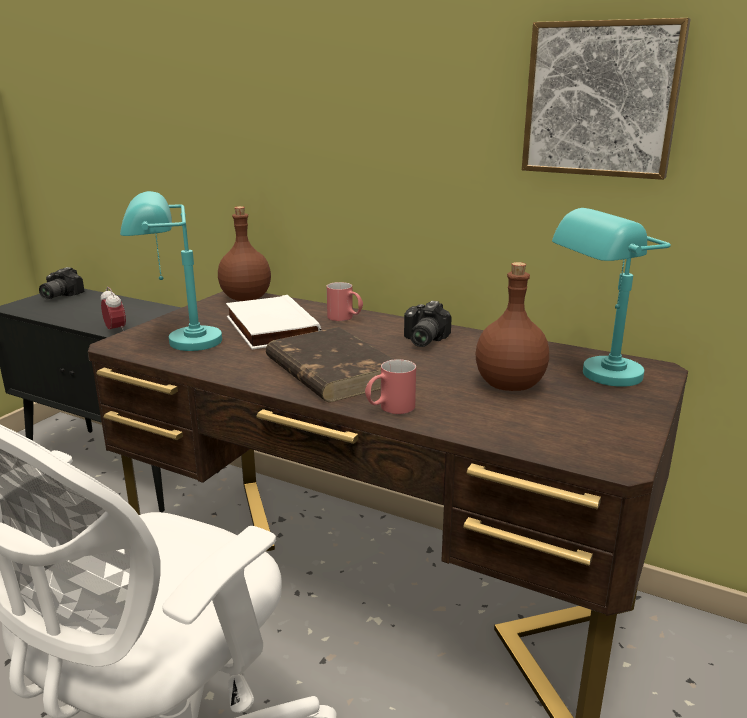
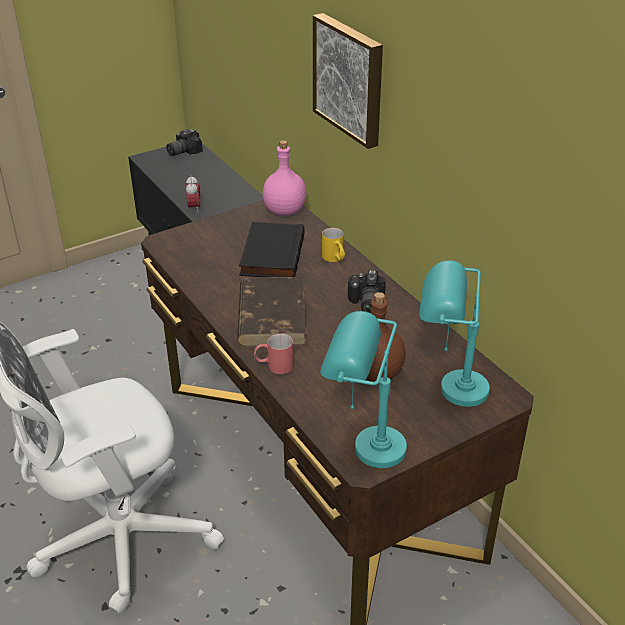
camera: 30 degrees right, 15 degrees up
(176, 344) = (198, 253): turquoise table lamp -> turquoise table lamp (362, 447)
(246, 298) = (285, 210): brown bottle -> pink bottle
(269, 328) = (270, 254): white book -> black book
(345, 318) = (335, 259): red mug -> yellow mug
(421, 340) = (365, 303): camera -> camera turned 45 degrees counterclockwise
(601, 99) = (508, 167): picture -> picture (350, 79)

